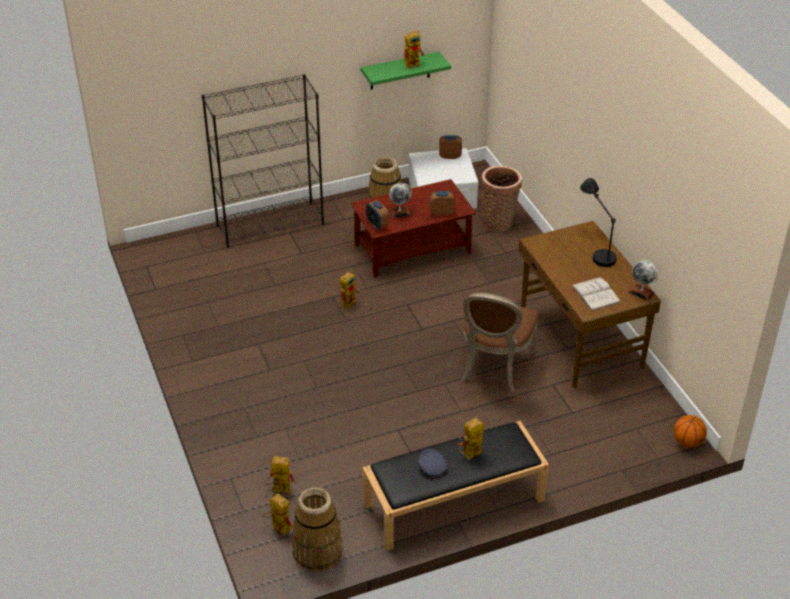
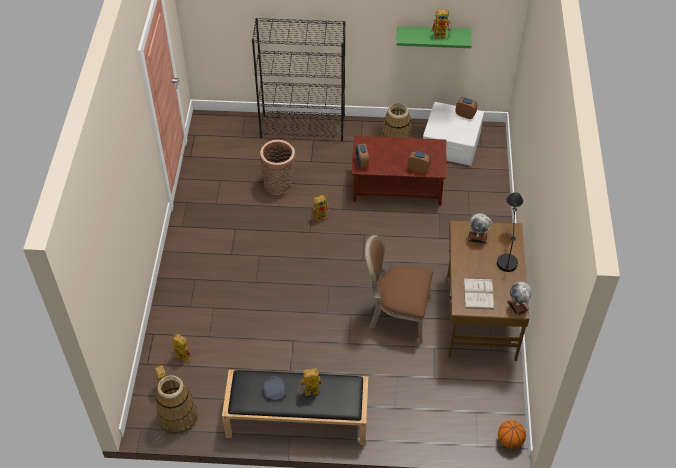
camera: 25 degrees right, 10 degrees up
(399, 213) = (386, 157): globe -> globe (477, 237)
(494, 367) = (397, 314): brown chair -> brown chair turned 60 degrees clockwise
(498, 222) = (481, 184): basket -> basket (279, 185)

